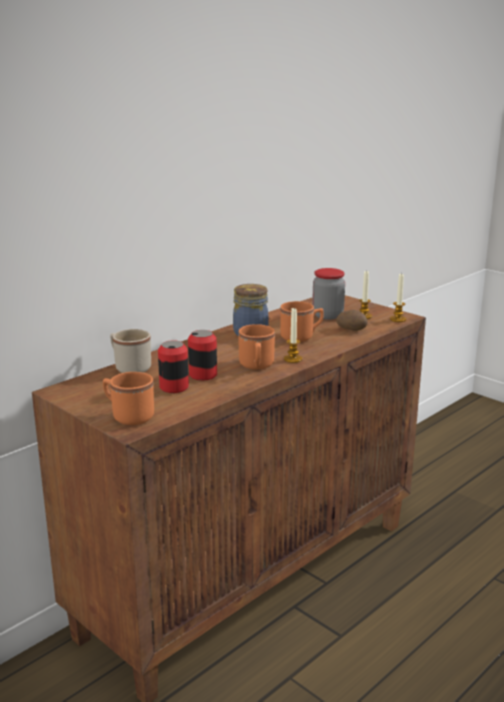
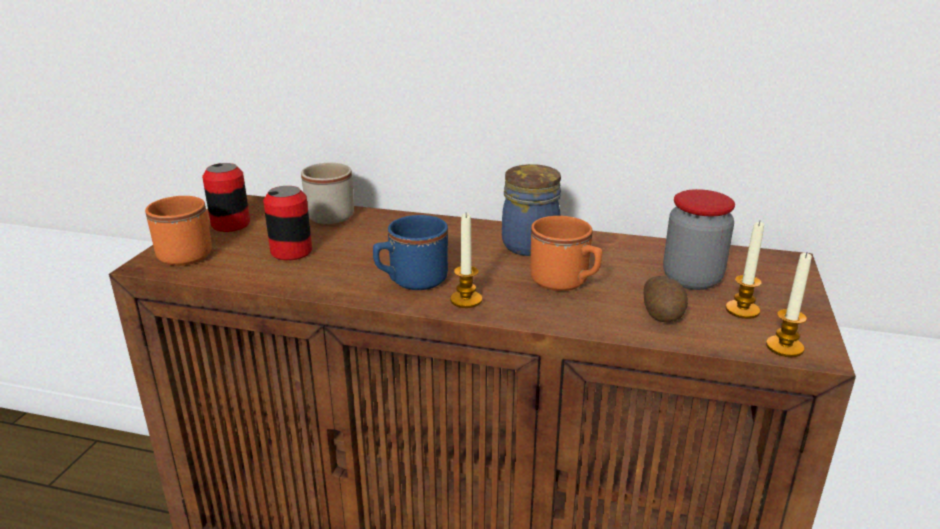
camera: 60 degrees right, 5 degrees up
(203, 375) = (346, 257): can -> can (230, 224)
(256, 366) = (411, 281): orange mug -> blue mug

